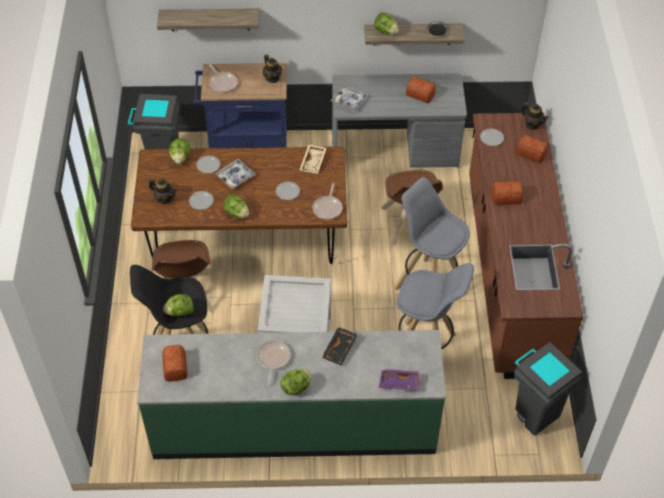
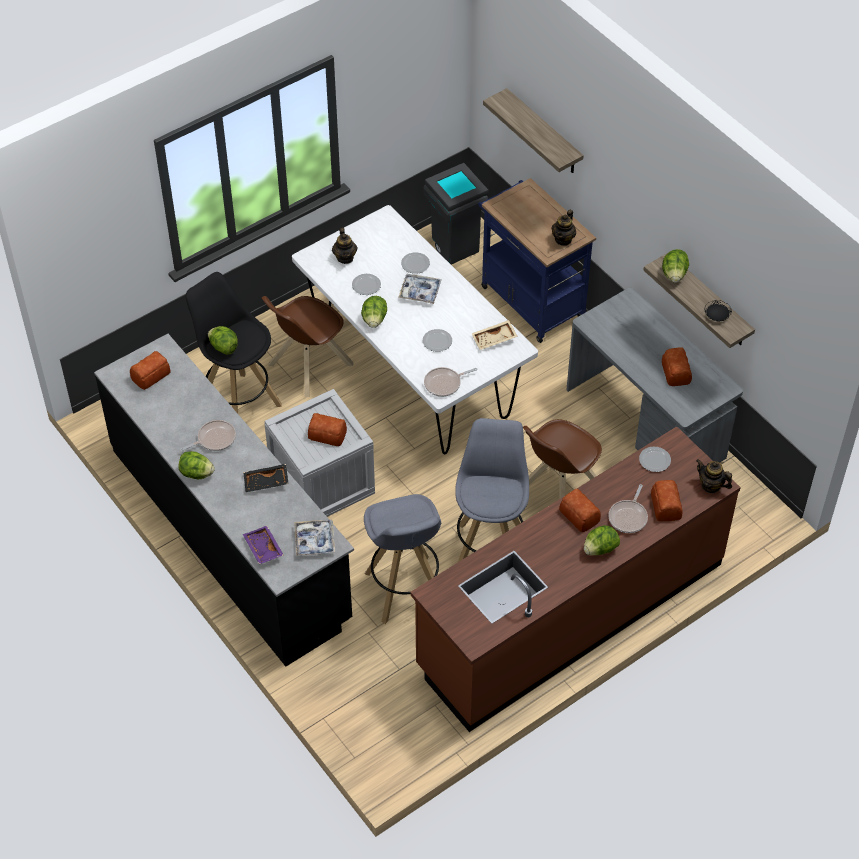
camera: 55 degrees right, 0 degrees up
(180, 157) = (406, 238): lettuce -> lettuce (600, 549)
(222, 83) = (519, 207): frying pan -> frying pan (628, 517)
(246, 240) = (414, 370): brown dining table -> white dining table
(294, 424) = (230, 534): green counter -> black counter
(299, 301) = (326, 433): none -> bread
(349, 100) = (607, 320): tray -> tray (314, 541)
(532, 124) = (711, 486): teapot -> teapot turned 120 degrees clockwise
(534, 413) = (401, 728): grey trash can -> none

